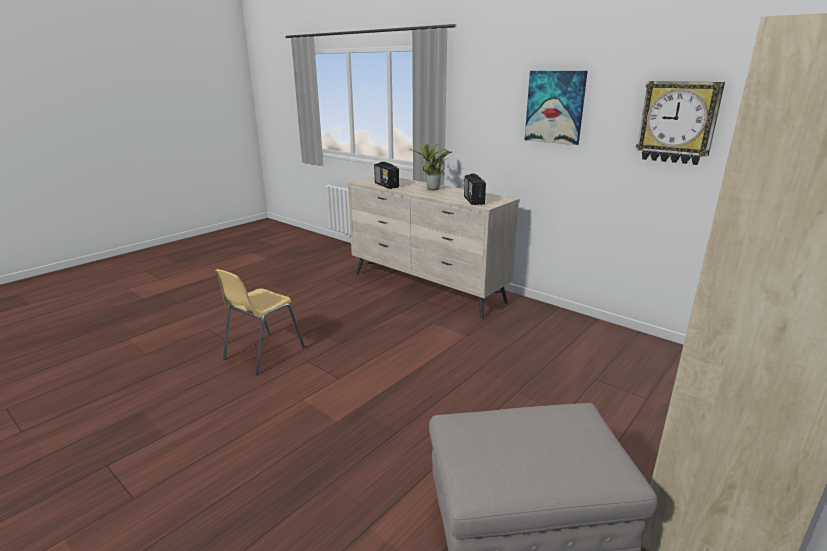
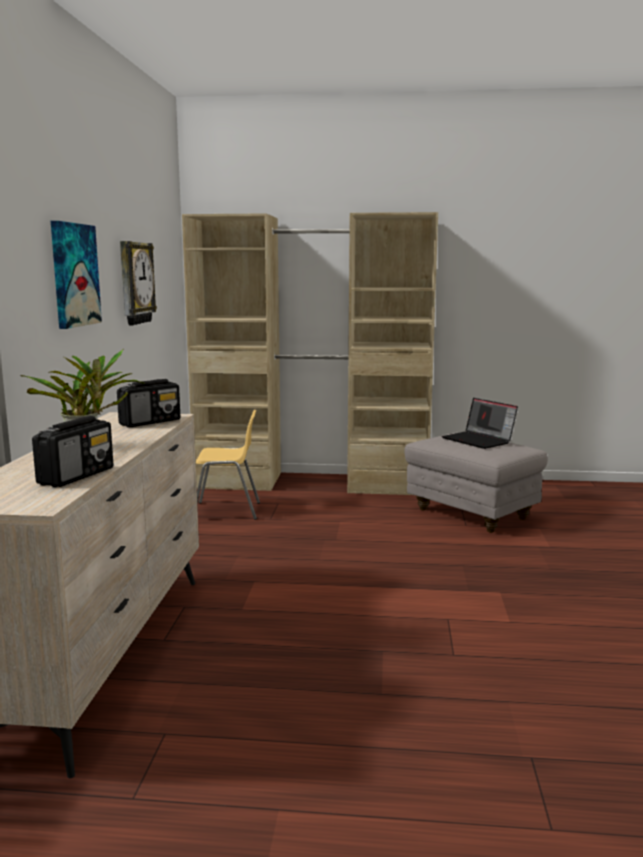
camera: 125 degrees left, 10 degrees down
(263, 353) = (496, 700): yellow chair -> yellow chair (227, 511)
(543, 454) = (479, 440): none -> laptop

